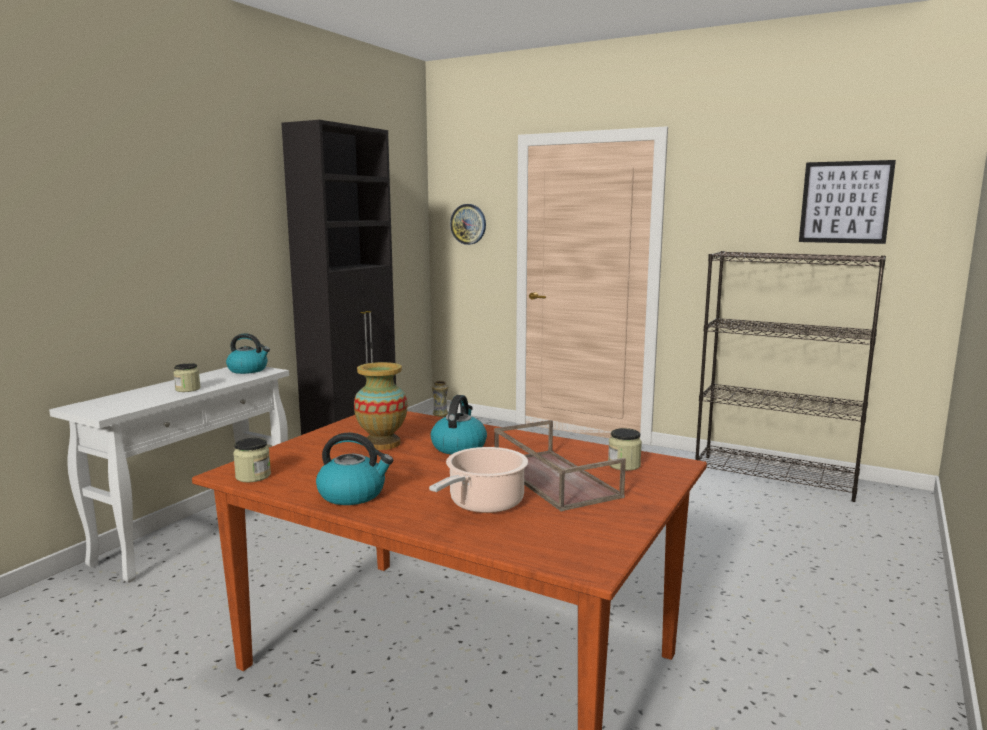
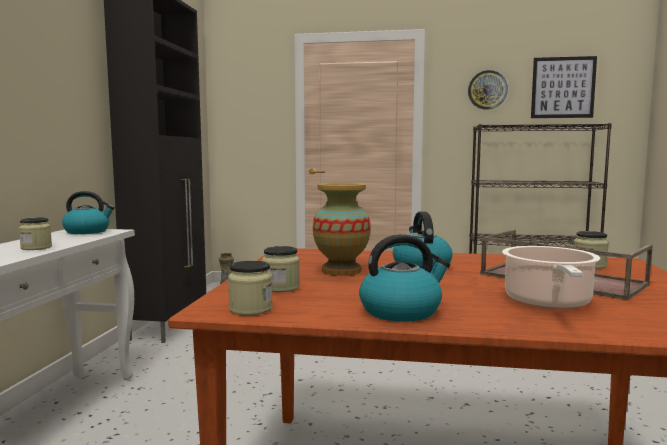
camera: 20 degrees left, 5 degrees down
(306, 457) = (281, 287): none -> jar
(468, 224) = (247, 111): wall clock -> wall clock (487, 90)

